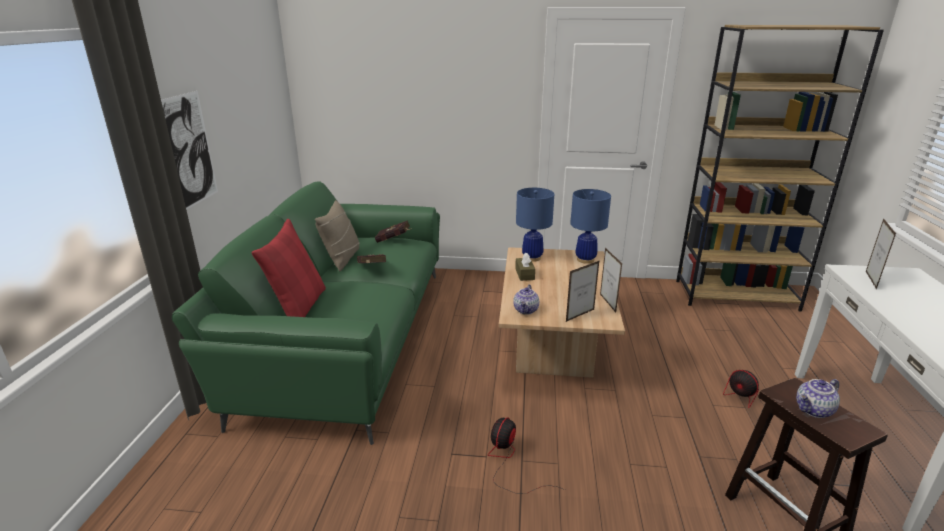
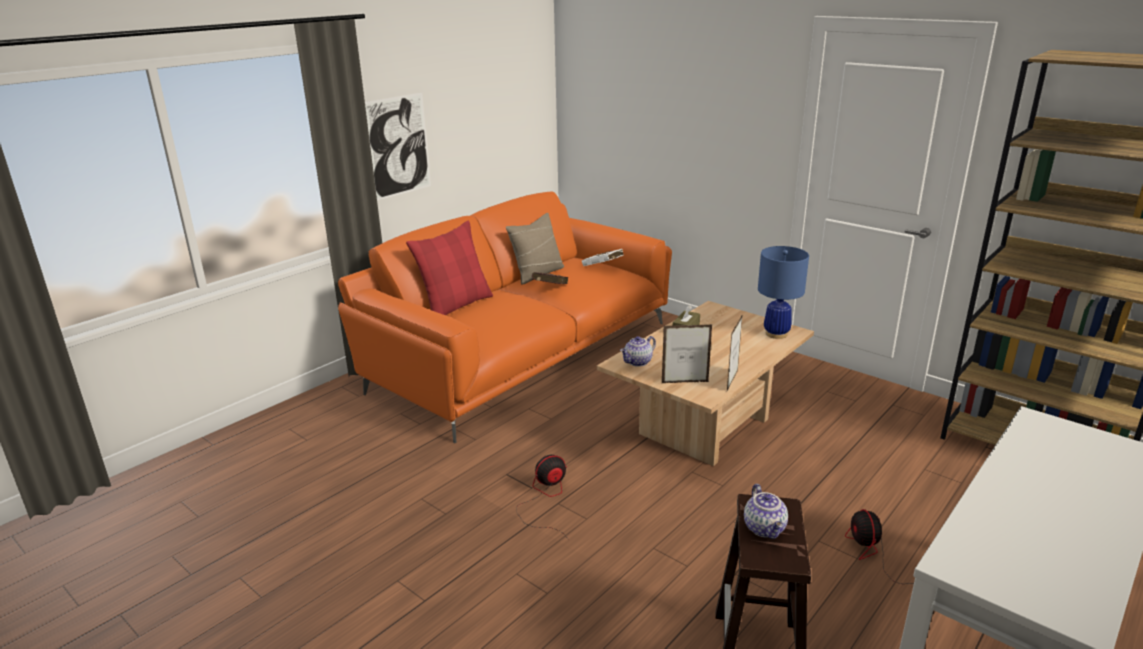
camera: 35 degrees right, 0 degrees up
(346, 336) = (521, 353): green sofa -> orange sofa
(394, 240) = (603, 267): red book -> white book
(532, 258) = (718, 317): blue table lamp -> none
(814, 410) = (765, 528): teapot -> teapot turned 105 degrees counterclockwise
(870, 280) = (1047, 439): picture frame -> none

